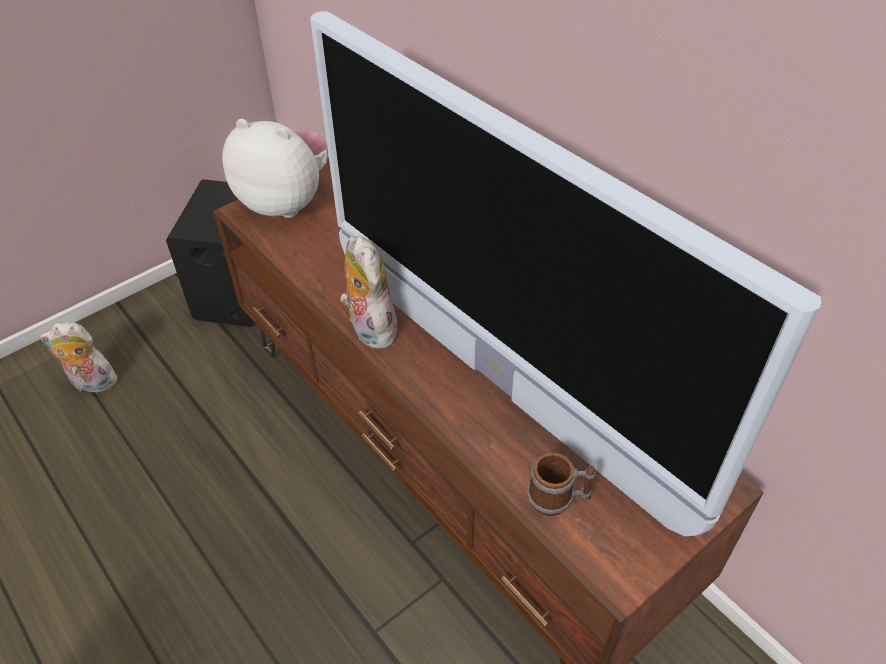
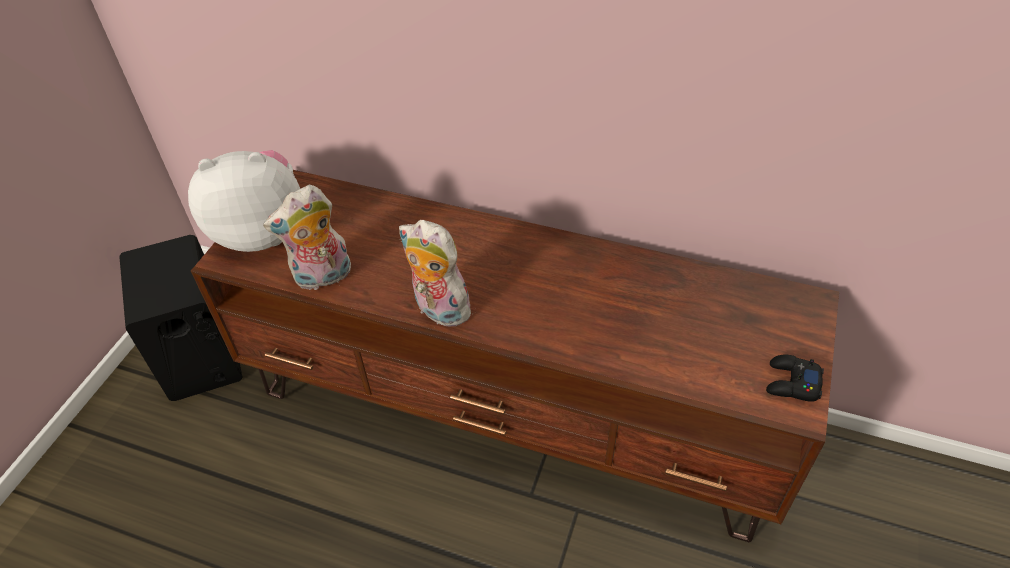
camera: 30 degrees left, 0 degrees up
(91, 384) = (101, 519): plush toy -> plush toy (322, 278)
(499, 382) = (586, 303): television -> none
(558, 498) = (706, 372): mug -> none
(634, 552) = (792, 383): none -> black game controller

